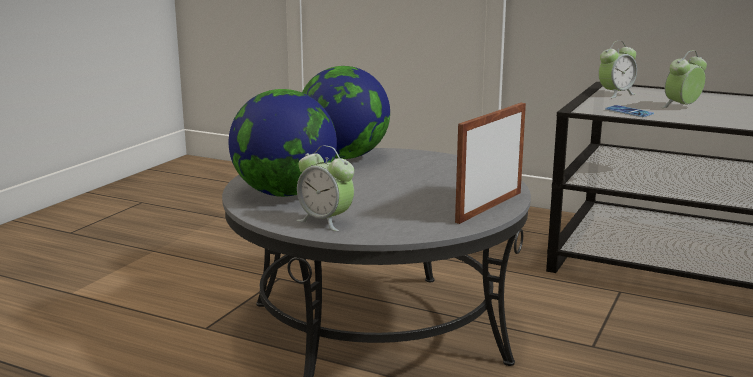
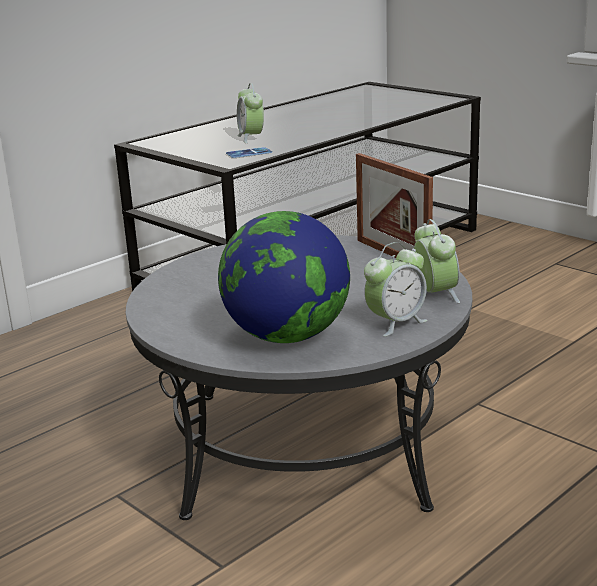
camera: 70 degrees left, 5 degrees up
(344, 157) = (169, 296): globe -> none
(615, 94) = (176, 147): alarm clock -> alarm clock (435, 294)

